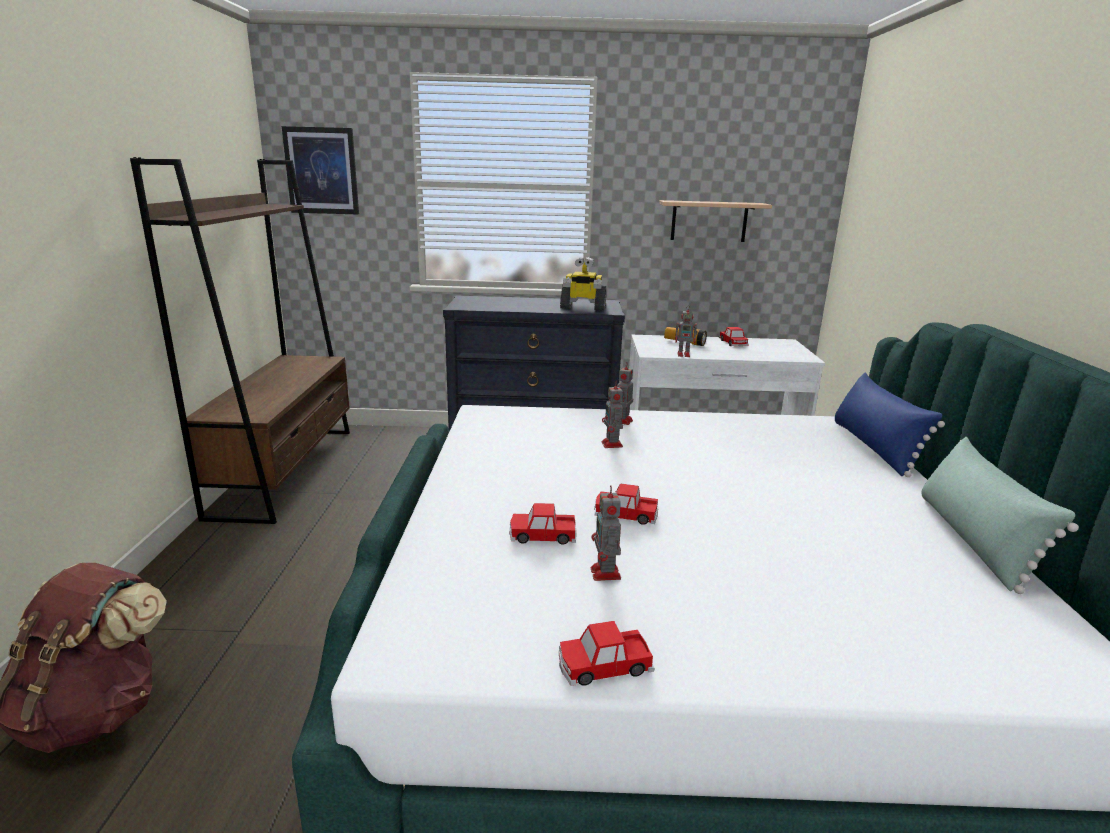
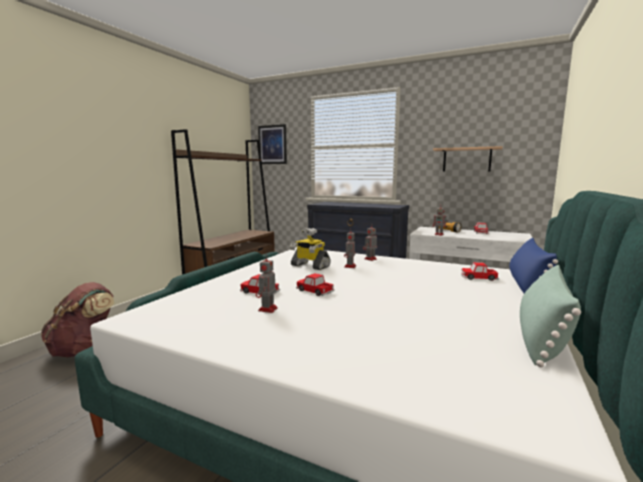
camera: 25 degrees right, 10 degrees down
(582, 307) = (381, 206): toy robot -> toy robot (309, 266)
(604, 666) = (210, 340): toy car -> toy car (478, 278)

